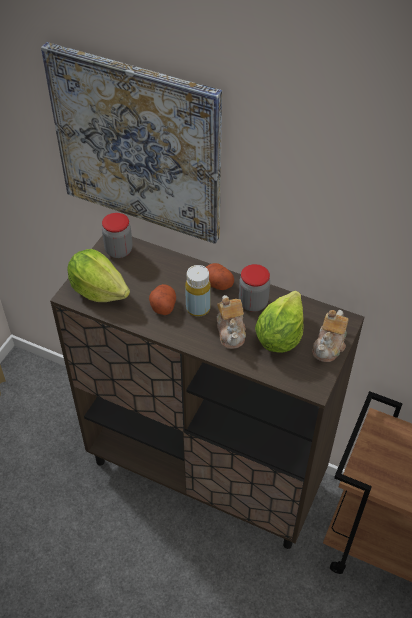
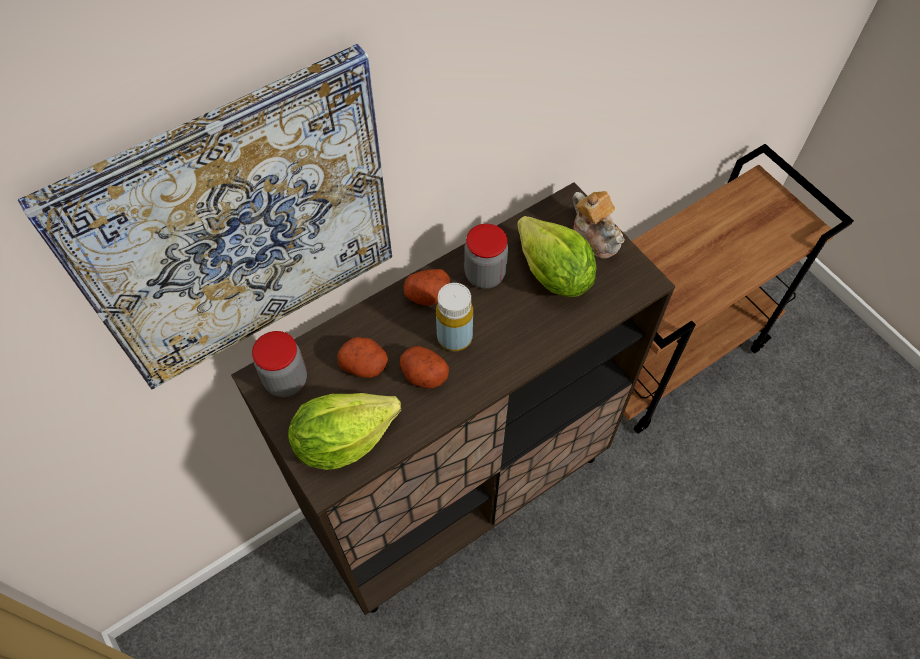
camera: 60 degrees left, 10 degrees up
(151, 277) = (365, 364): none -> potato
(231, 331) = (515, 320): teapot -> none

